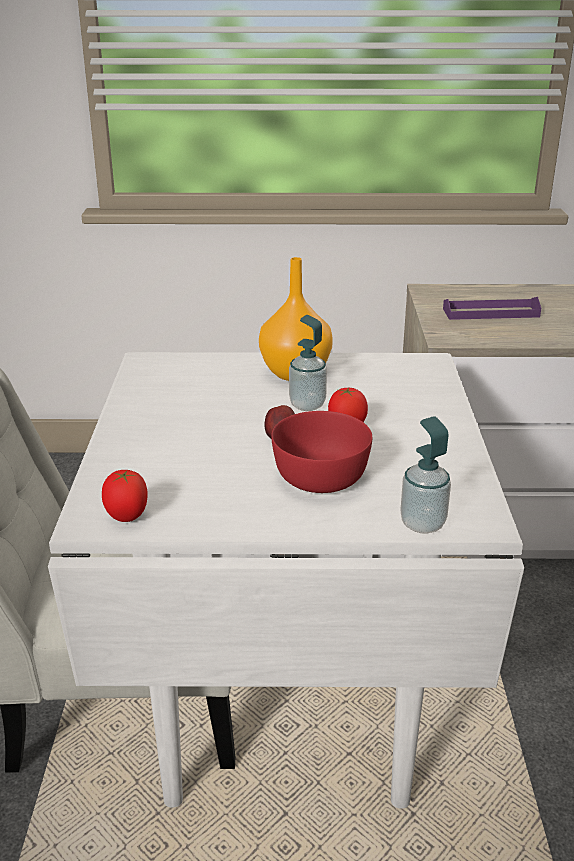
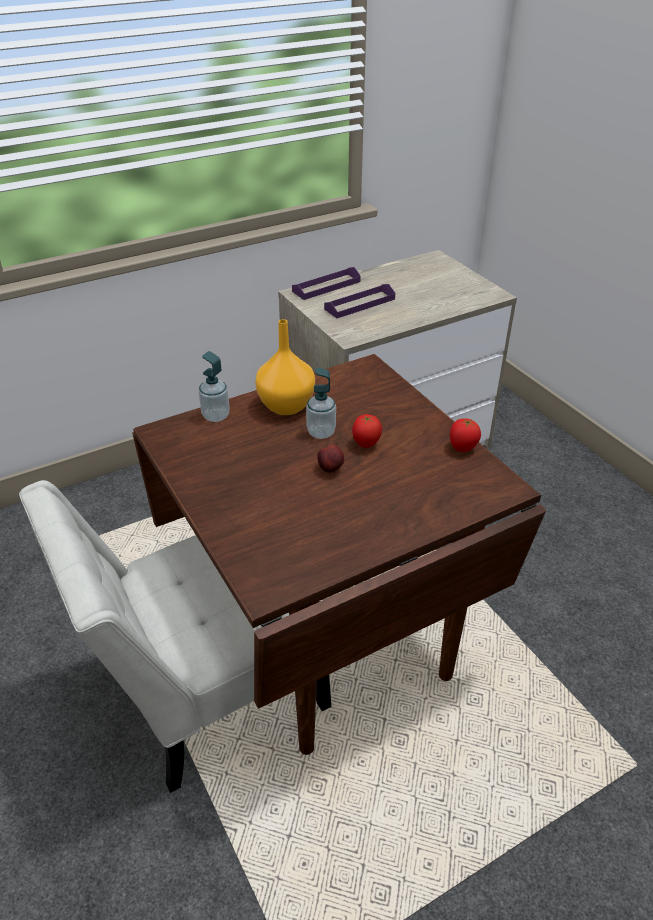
camera: 30 degrees left, 10 degrees up
(127, 517) = (289, 577): tomato -> tomato (462, 448)
(284, 693) = (324, 637): white dining table -> brown dining table
(319, 477) = (384, 491): red bowl -> none
(422, 524) = (477, 503): soap dispenser -> soap dispenser (216, 416)
(467, 290) = (326, 286): none -> purple tray

